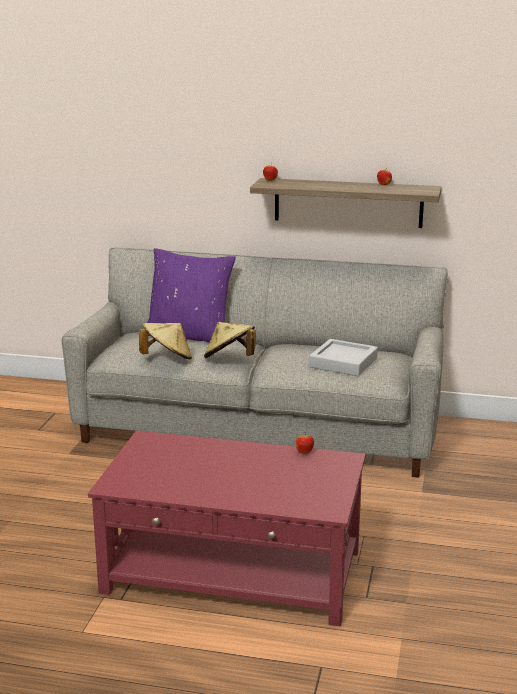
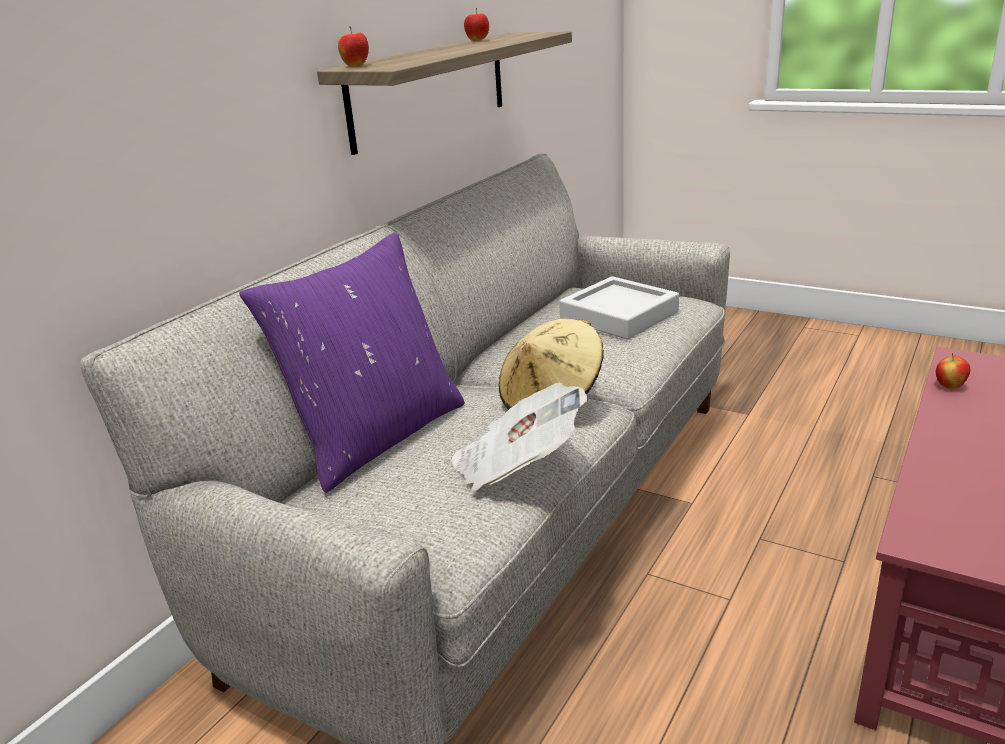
camera: 70 degrees left, 5 degrees up
(167, 358) = (517, 466): beige hat -> newspaper

